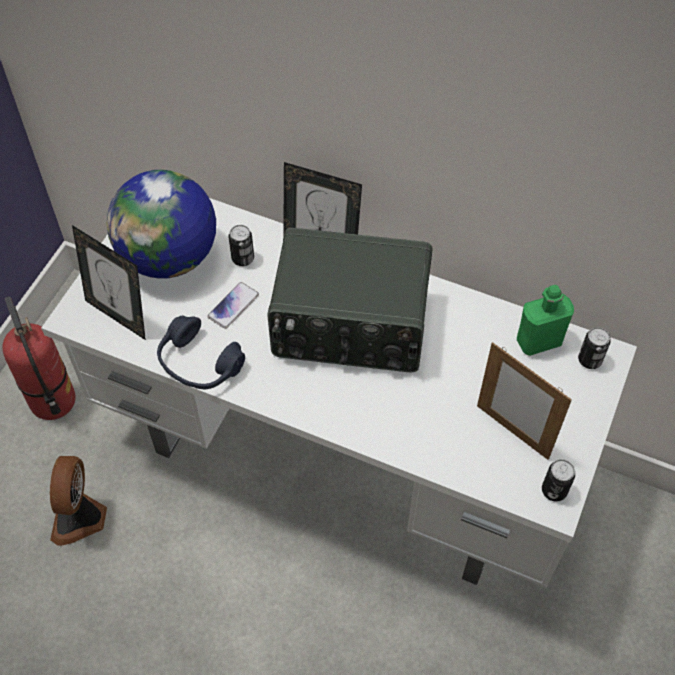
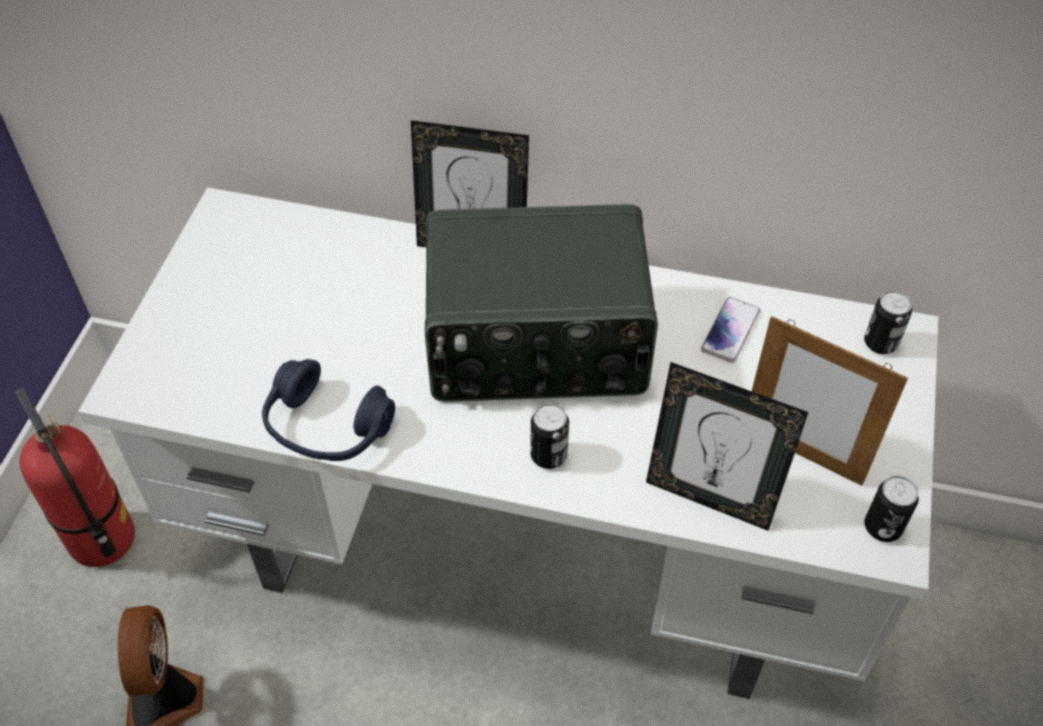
camera: 10 degrees left, 5 degrees down
(119, 315) = (195, 377): picture frame -> picture frame (710, 497)
(169, 257) = (256, 289): globe -> none
(233, 306) = (362, 341): phone -> phone (730, 331)
(243, 258) = (363, 276): can -> can (548, 455)
(538, 341) = (804, 328): green bottle -> none

